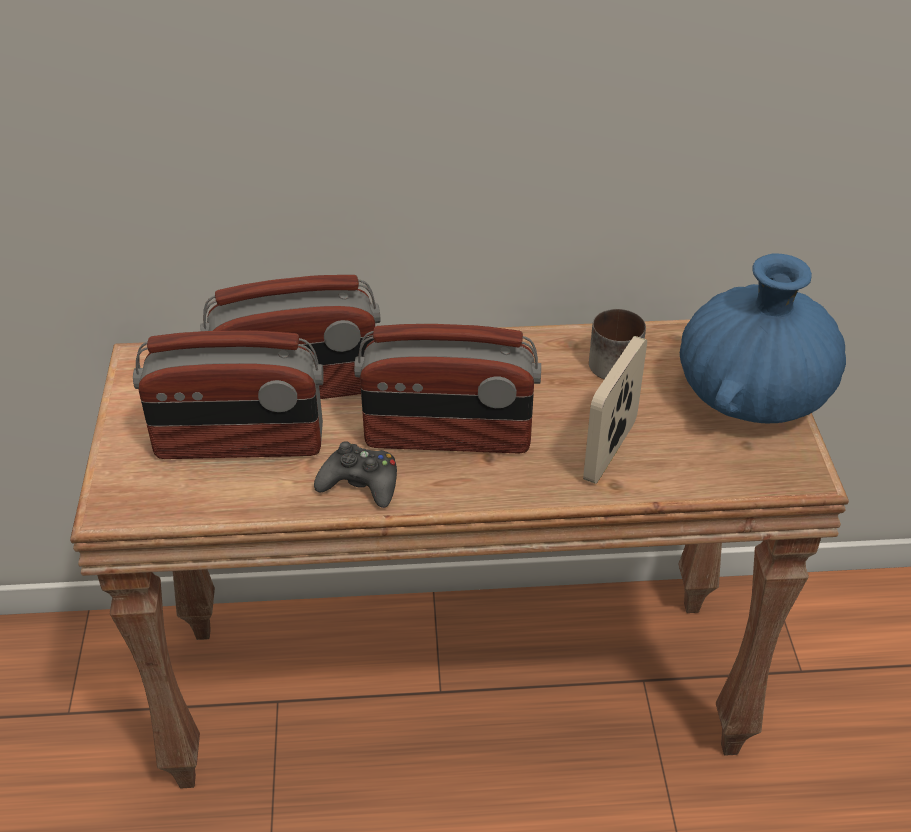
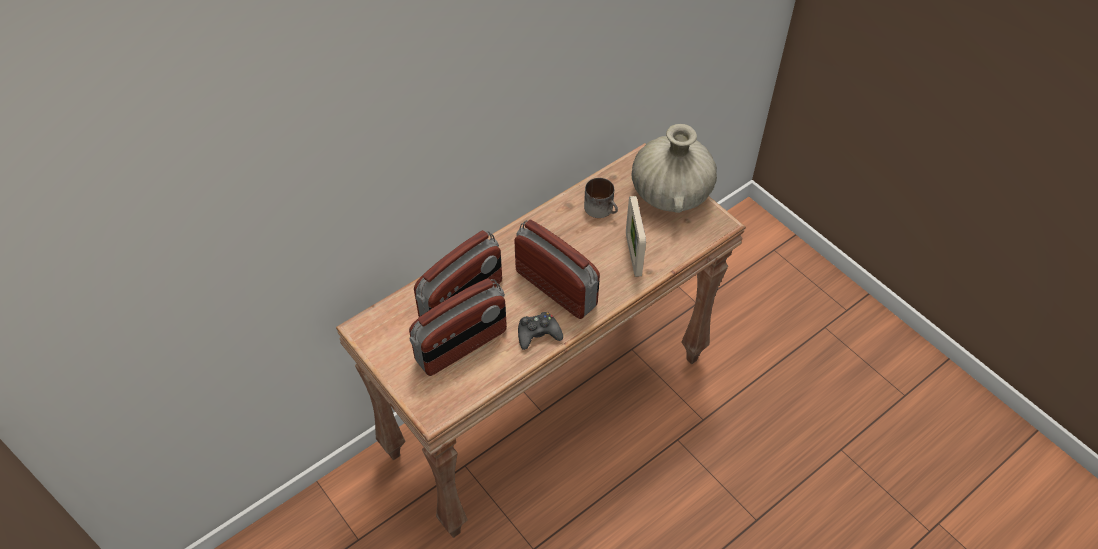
camera: 35 degrees left, 10 degrees up
(448, 438) = (556, 288): radio -> radio turned 105 degrees counterclockwise
(753, 397) = (671, 193): blue vase -> beige vase

